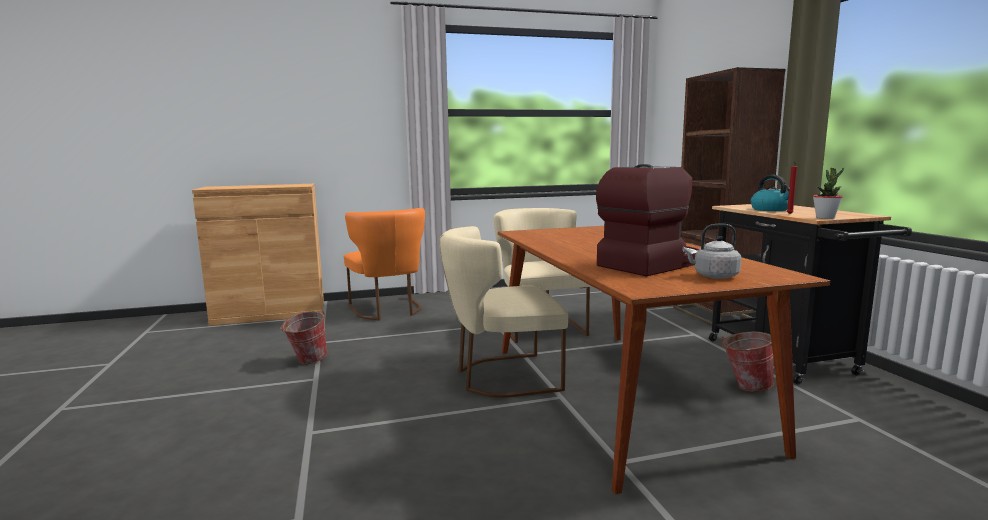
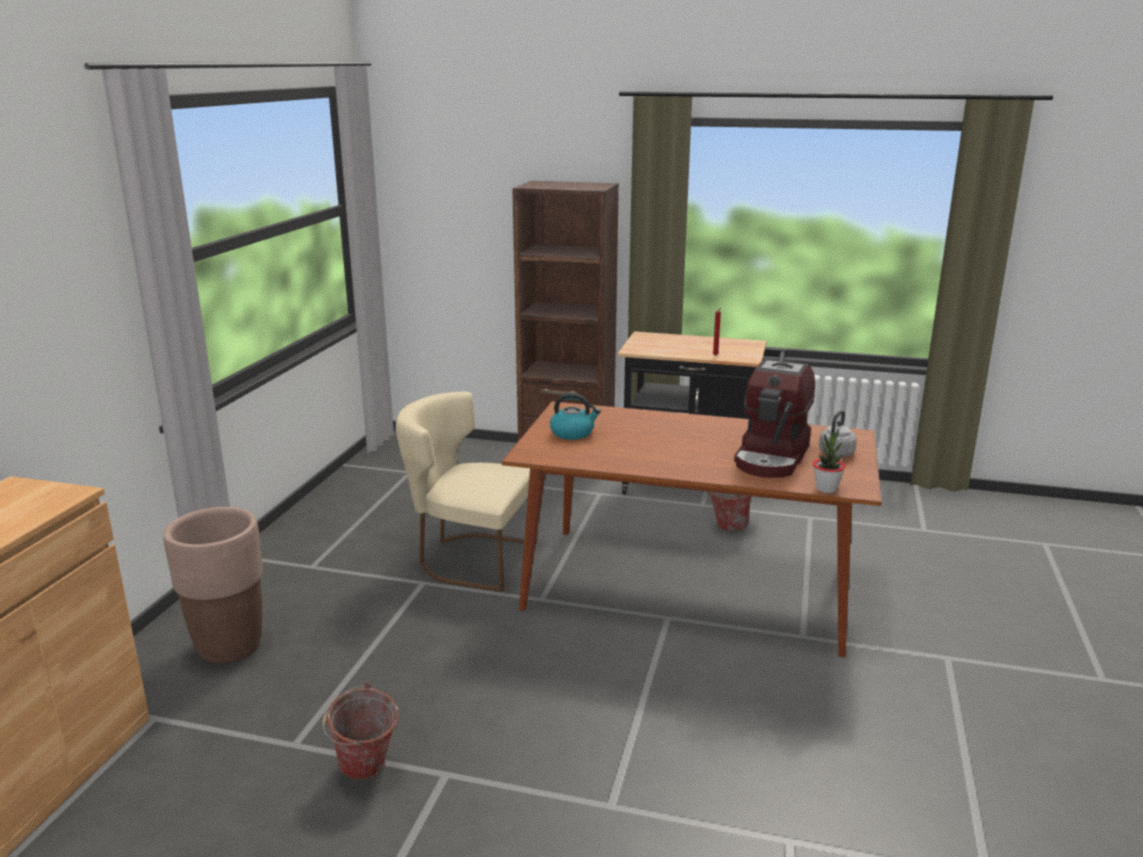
camera: 60 degrees left, 10 degrees up
(388, 310) = (229, 647): orange chair -> brown planter
(501, 377) = (587, 633): beige chair -> none
(650, 264) = (772, 457): coffee machine -> coffee machine turned 150 degrees counterclockwise
(770, 209) = (680, 350): kettle -> kettle (573, 433)
(825, 217) = (750, 356): potted plant -> potted plant (826, 489)

